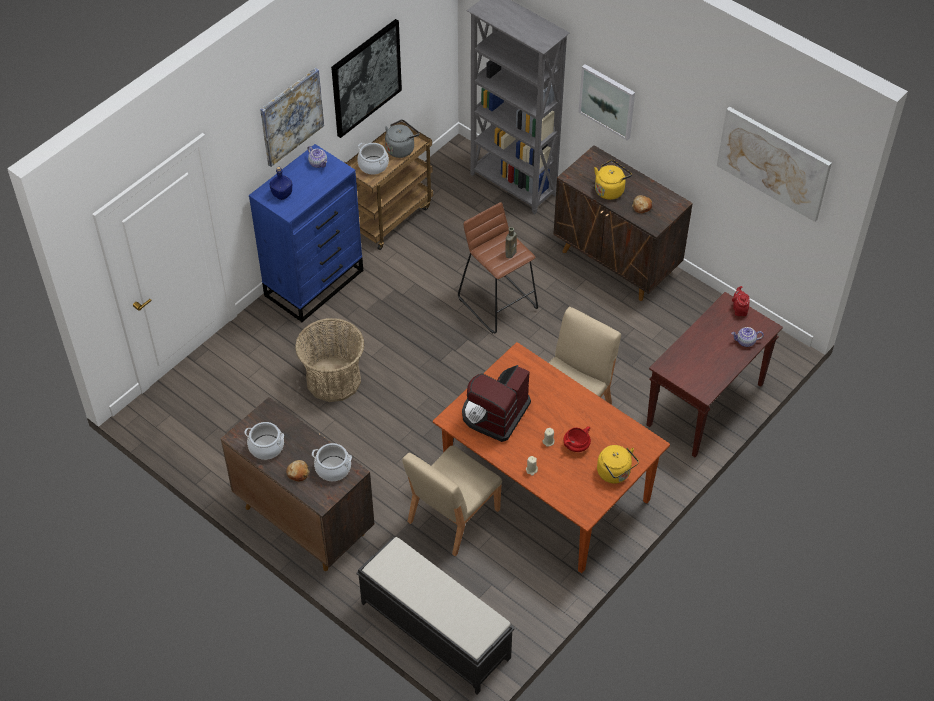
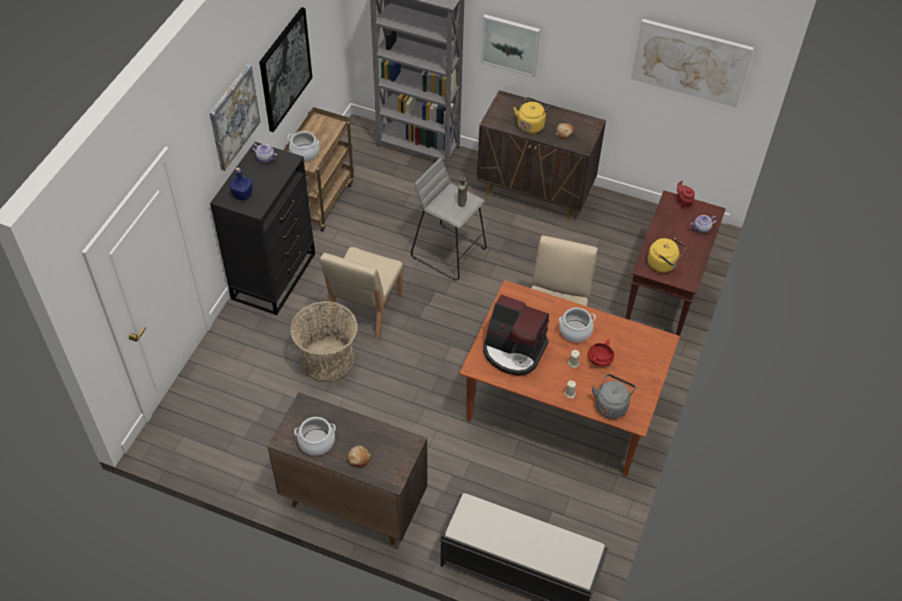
camera: 20 degrees left, 0 degrees up
(315, 282) = (274, 275): blue dresser -> black dresser
(333, 468) = (390, 444): cooking pot -> cooking pot (575, 331)
(401, 148) = (324, 132): grey kettle -> grey kettle (611, 405)
(452, 516) = (489, 457): beige chair -> beige chair (364, 309)
(495, 414) = (513, 350): coffee machine -> coffee machine turned 75 degrees counterclockwise
(498, 302) = (448, 252): brown stool -> grey stool
(615, 473) = (645, 376): yellow kettle -> yellow kettle (663, 264)

